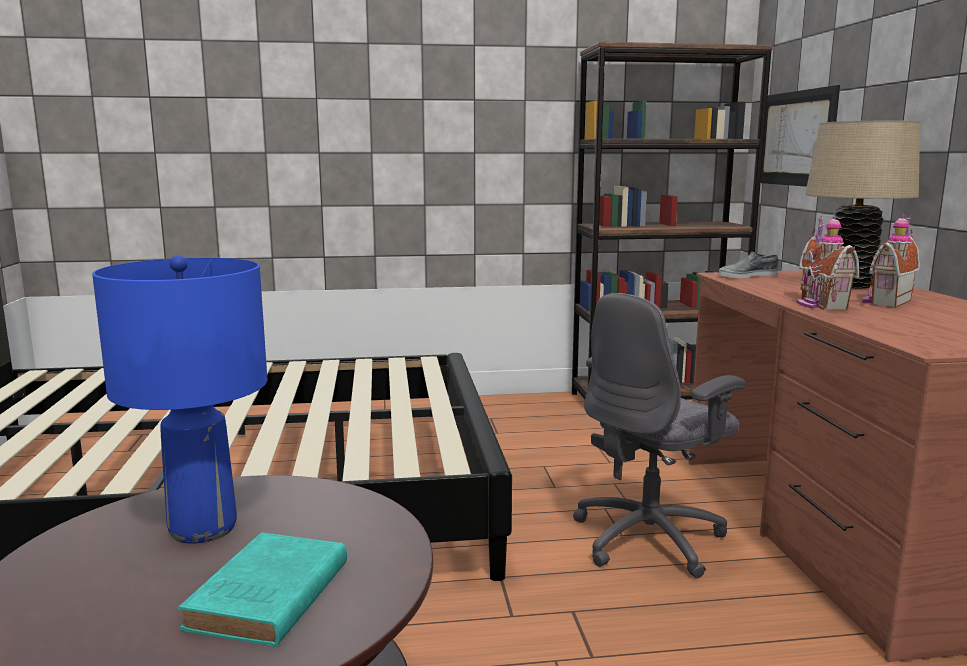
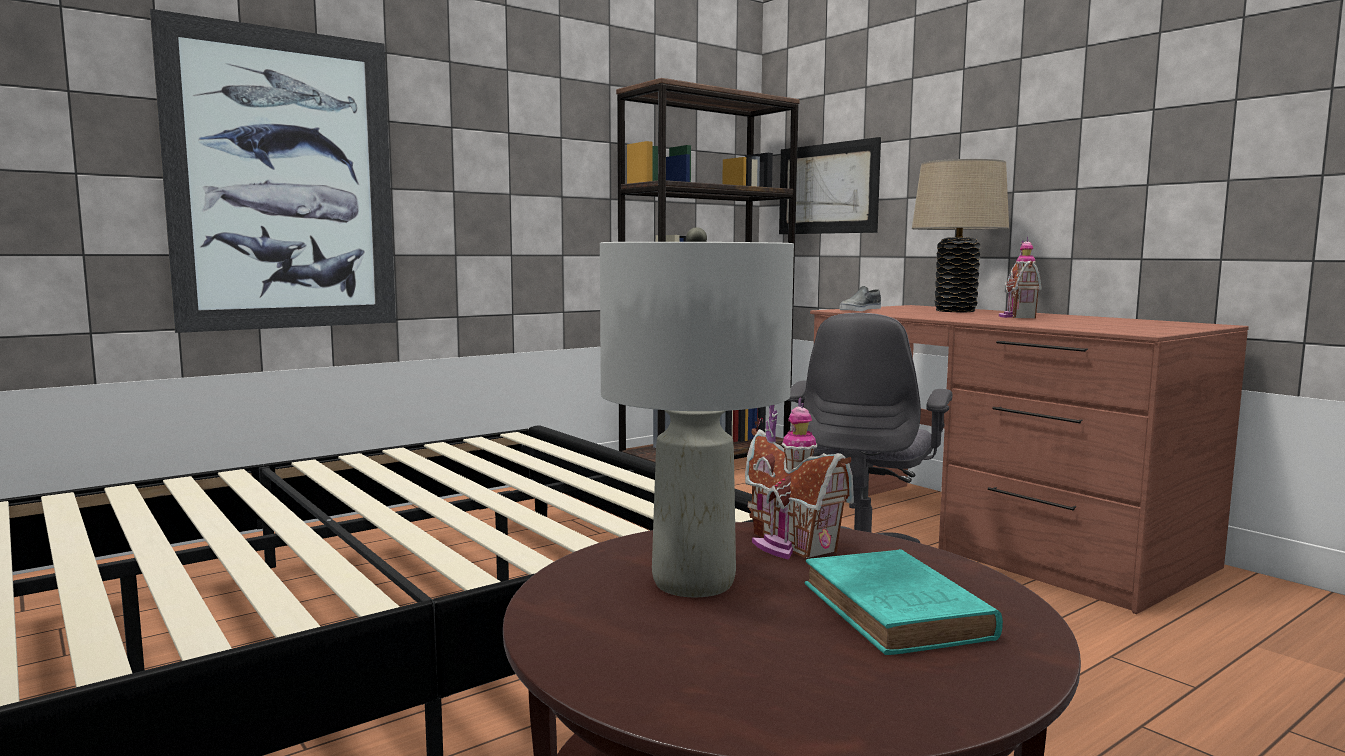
camera: 30 degrees left, 5 degrees down
(202, 528) = (691, 582): blue table lamp -> grey table lamp
(288, 151) = (284, 181): none -> picture
(818, 304) = (982, 320): toy house -> toy house (788, 545)

